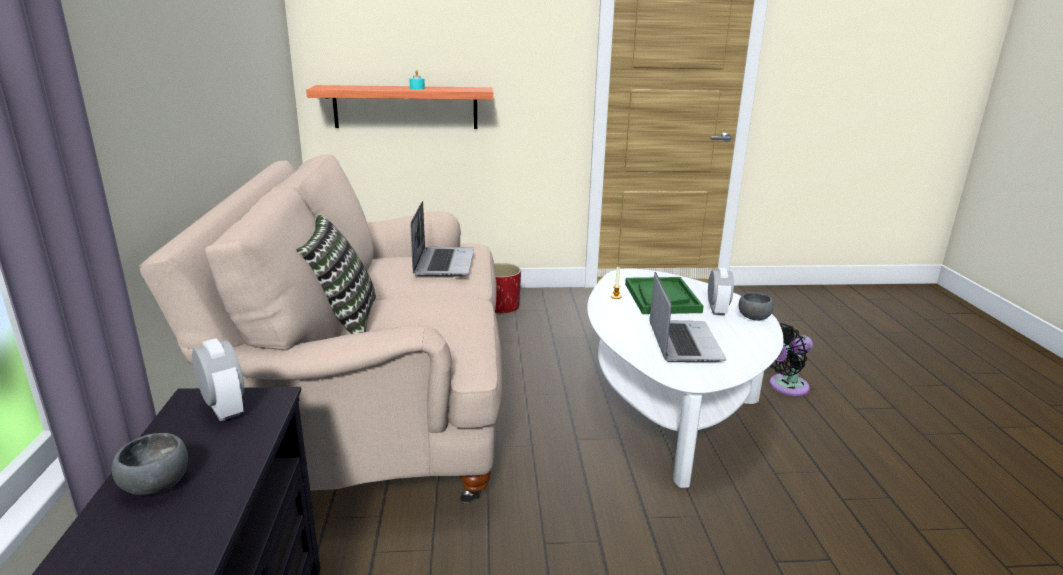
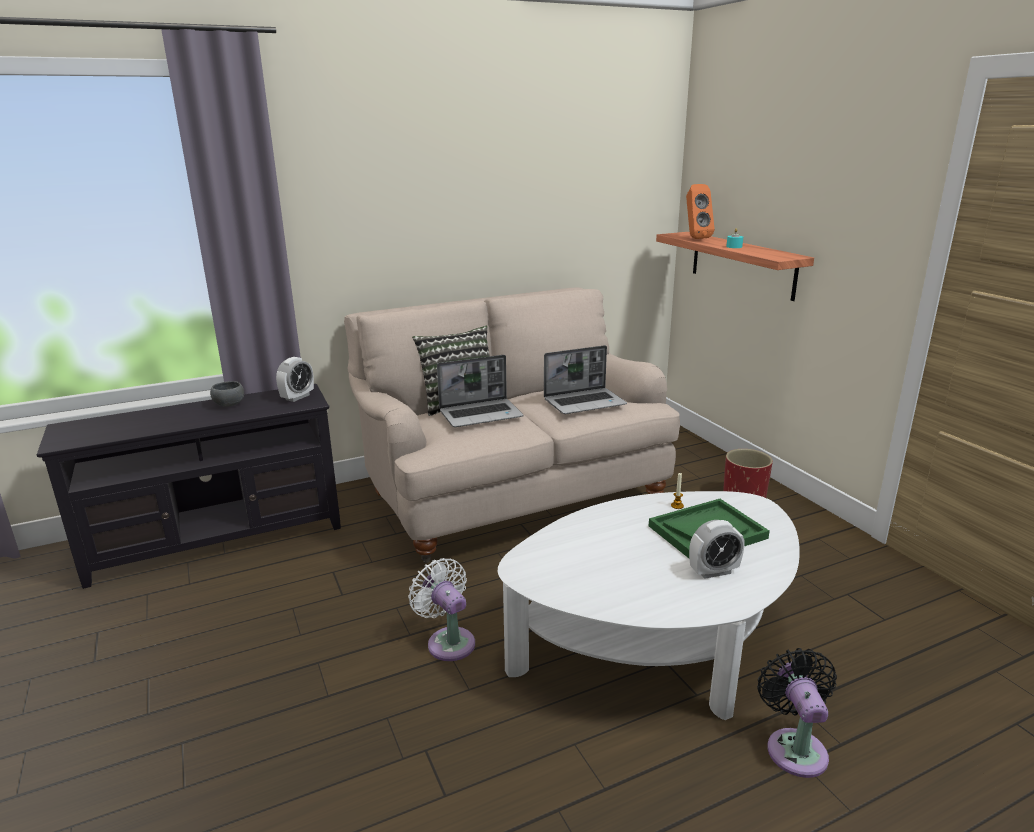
camera: 70 degrees right, 0 degrees up
(356, 87) = (695, 238): none -> orange speaker
(622, 514) = (448, 641): none -> white fan
(683, 342) = (601, 557): laptop -> laptop (481, 414)
(753, 317) = (721, 599): grey bowl -> none
(785, 386) = (794, 747): black fan -> black fan turned 45 degrees clockwise

